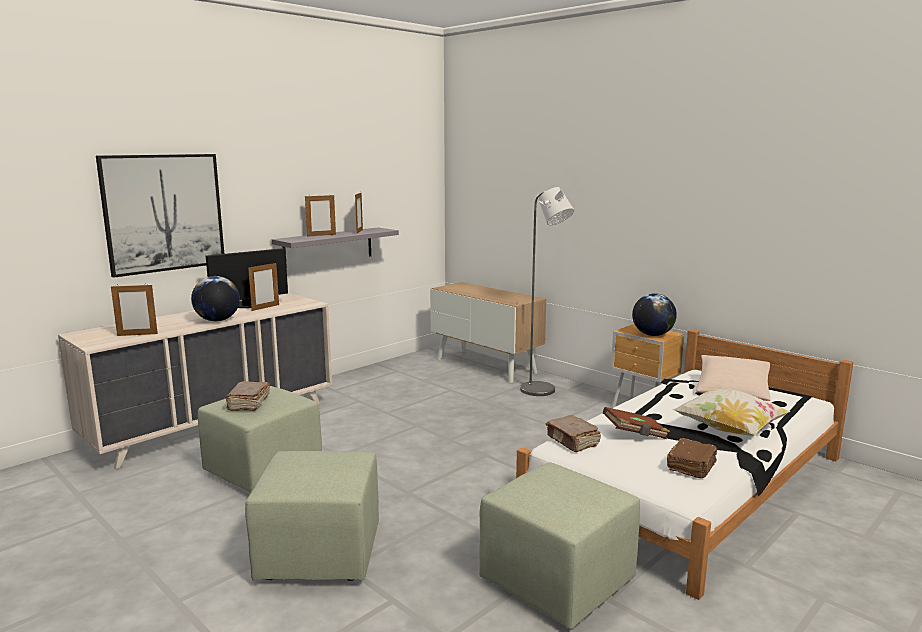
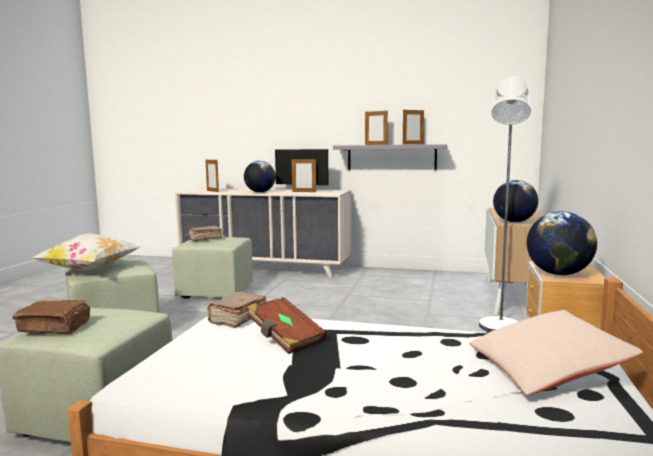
camera: 60 degrees right, 5 degrees down
(164, 213) = (263, 120): picture -> none
(512, 300) = (514, 222): none -> globe
(692, 467) = (212, 376): brown book -> brown book (55, 328)
(729, 430) = (363, 384): pillow -> pillow (91, 269)

